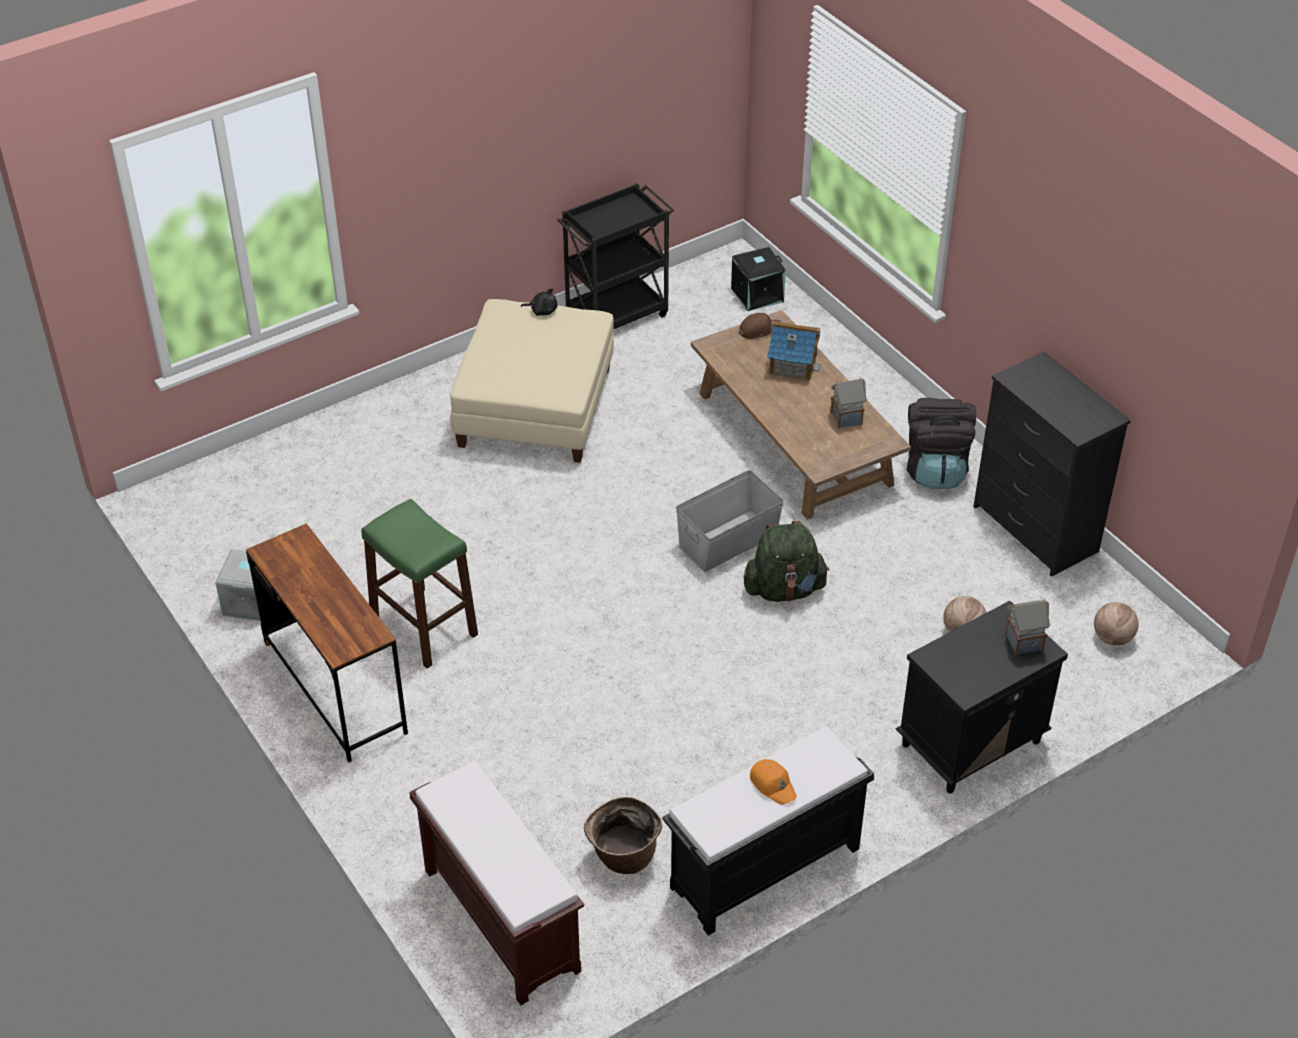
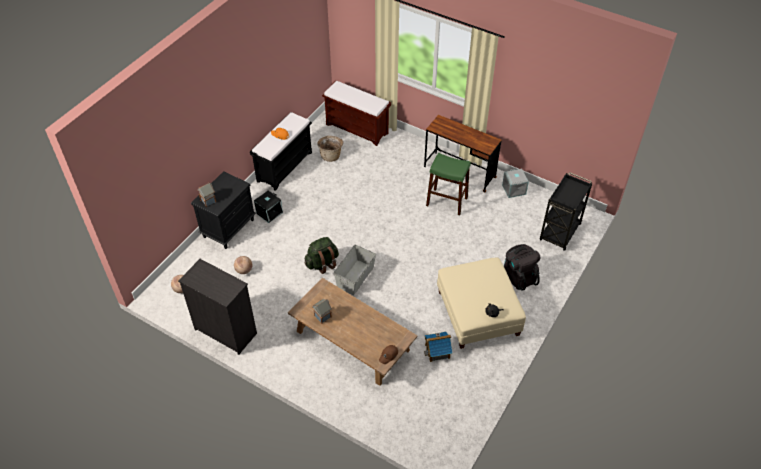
camera: 155 degrees right, 5 degrees up
(617, 315) = (479, 385): black cart -> black cart (559, 233)
(757, 294) = (417, 432): black storage box -> black storage box (269, 213)
(792, 364) = (362, 339): toy house -> toy house (437, 351)
(935, 469) = (280, 348): black backpack -> black backpack (519, 276)

